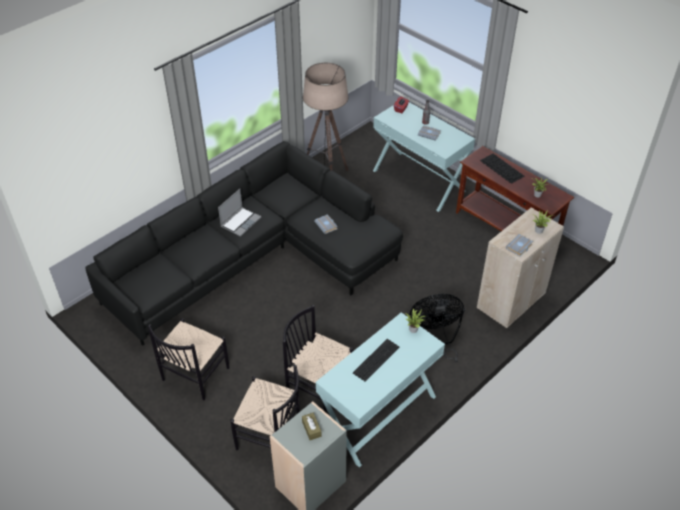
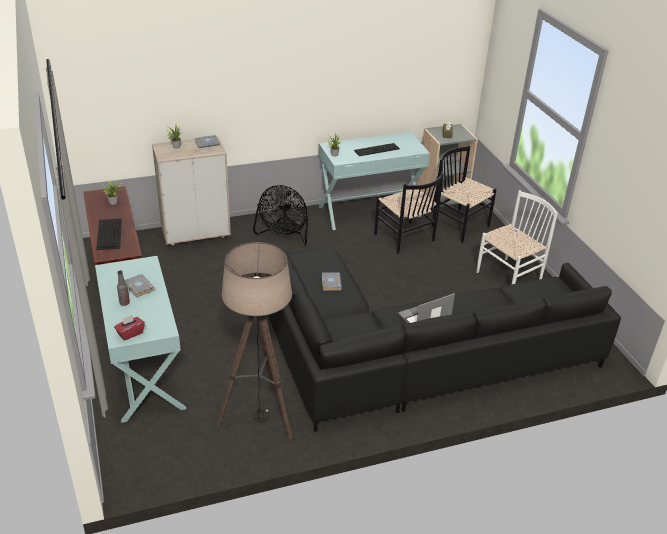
camera: 155 degrees left, 10 degrees down
(194, 376) = (510, 276): black chair -> white chair

